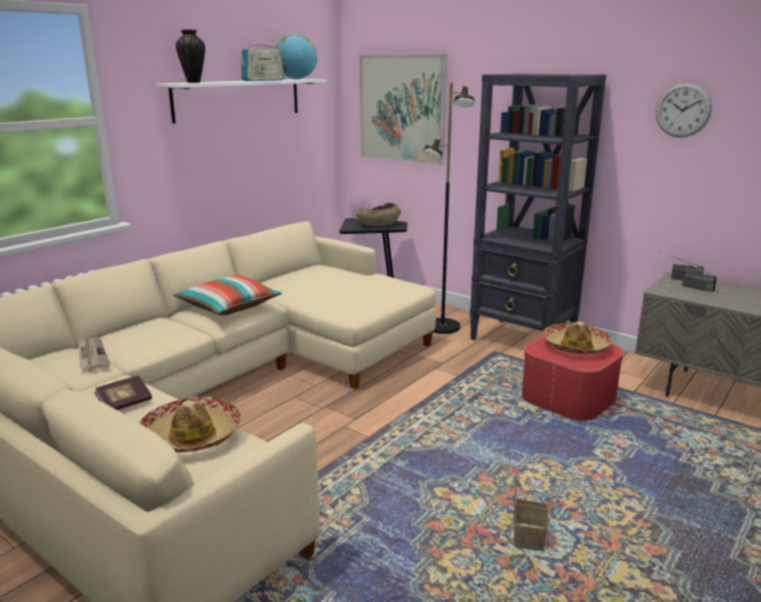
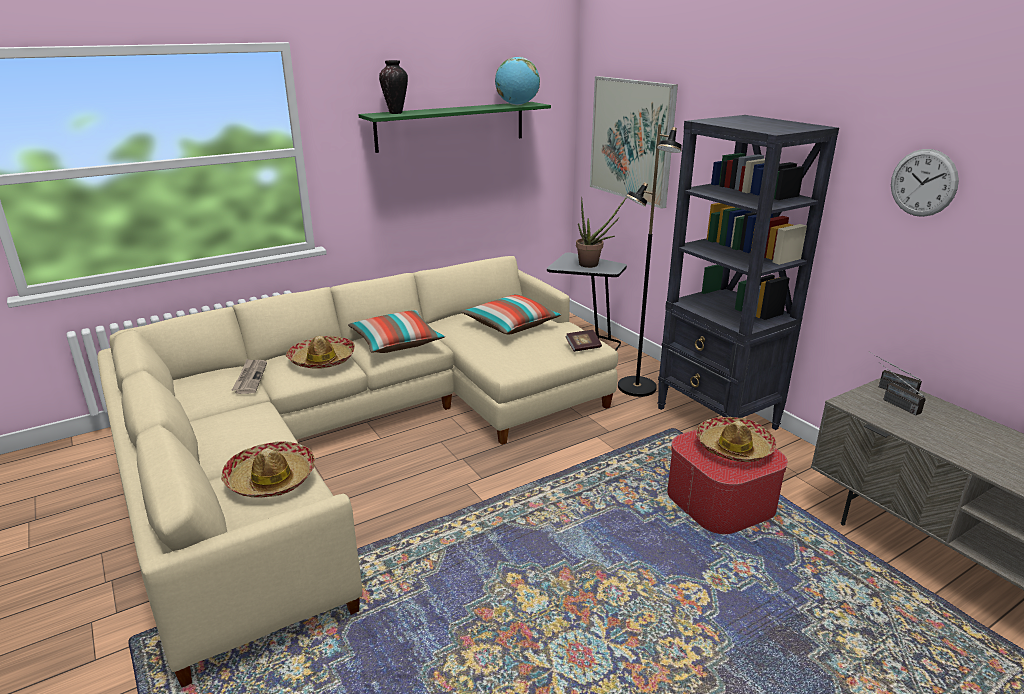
camera: 20 degrees right, 5 degrees up
(125, 403) = (242, 434): book -> book (583, 347)
(162, 330) = (322, 360): none -> hat
(238, 99) = (451, 126): white shelf -> green shelf
(263, 80) = (475, 108): radio -> none
(330, 280) = (511, 325): none -> pillow
(378, 224) = (593, 265): brown bowl -> potted plant
(529, 538) = (567, 653): basket -> none

